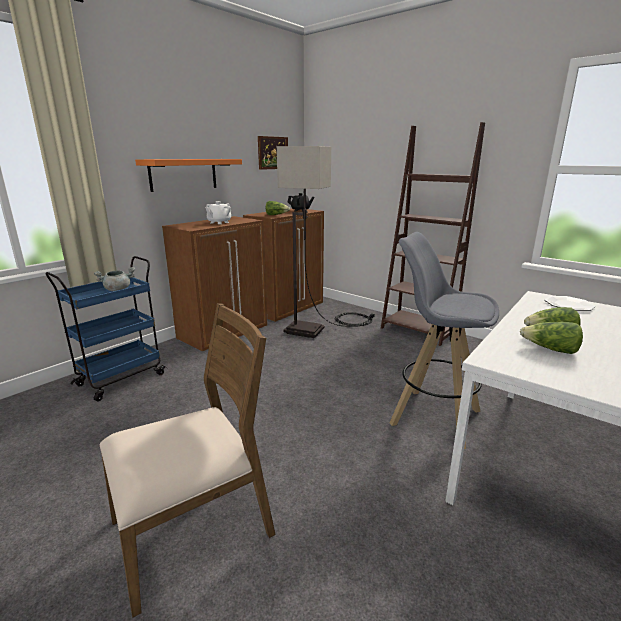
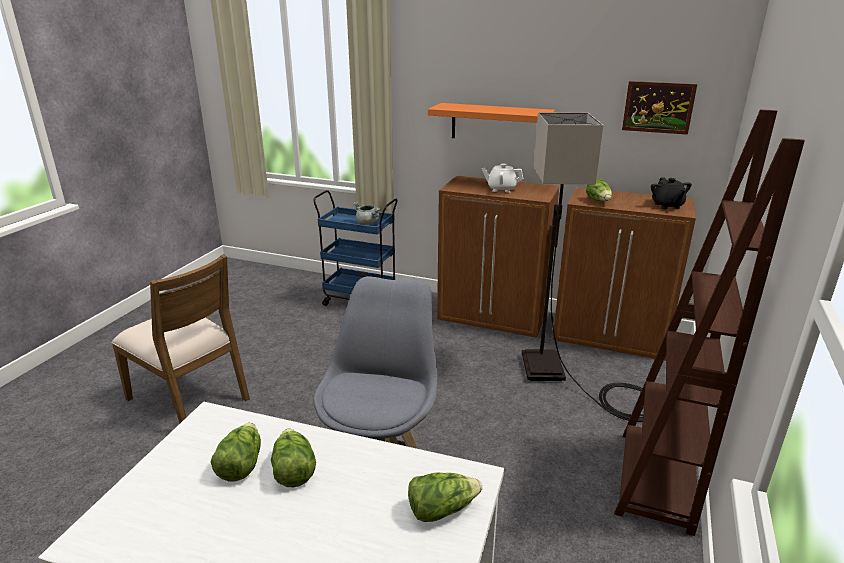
camera: 70 degrees right, 5 degrees up
(568, 305) = (441, 509): plate -> lettuce

